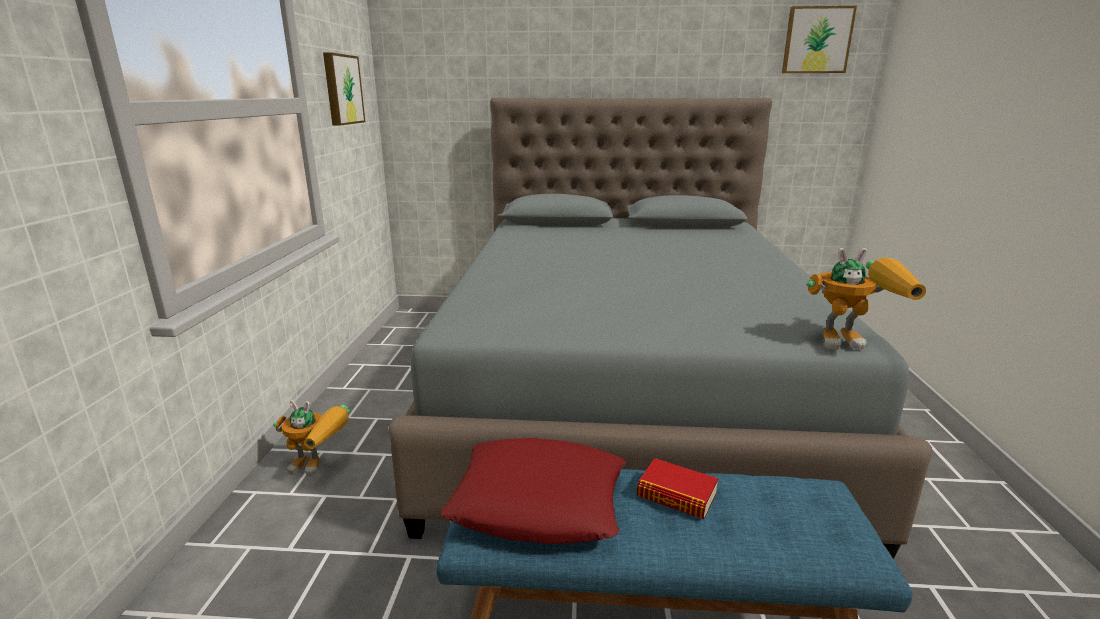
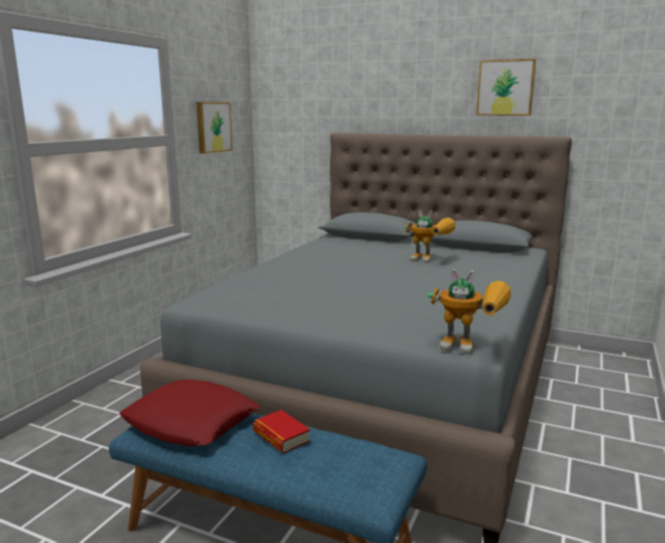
camera: 20 degrees right, 5 degrees down
(320, 466) = (131, 395): toy robot -> toy robot (430, 260)
(816, 40) = (619, 85): picture -> picture (505, 88)

